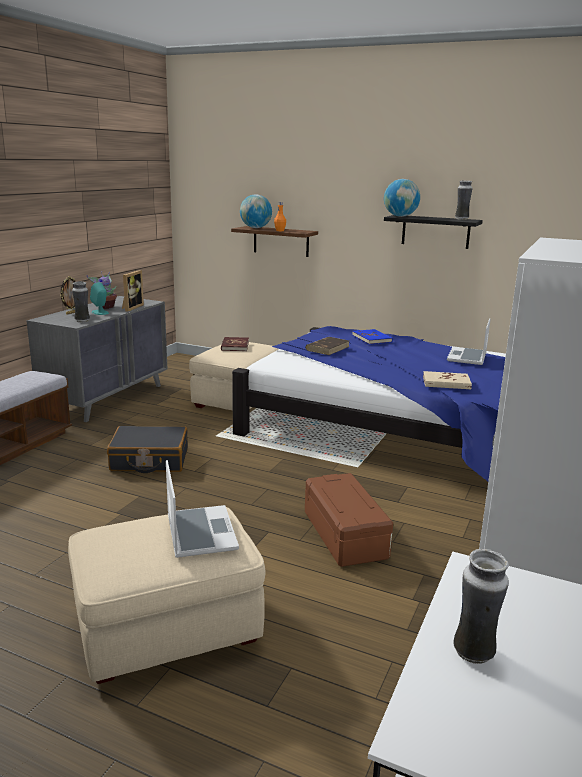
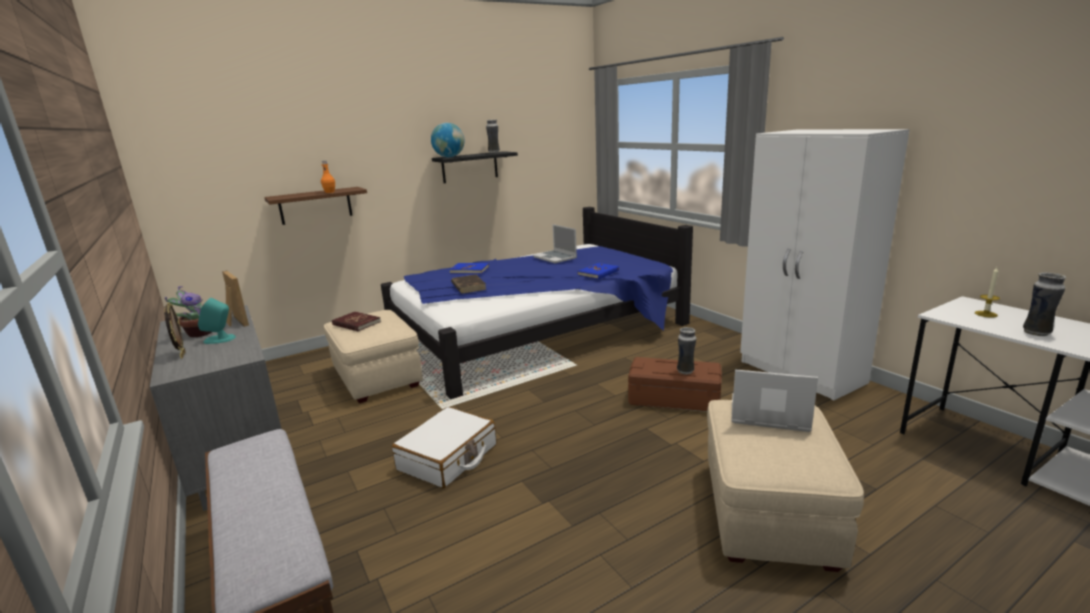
camera: 55 degrees left, 0 degrees up
(82, 321) = (238, 352): vase -> vase (685, 371)
(149, 460) = (448, 458): black suitcase -> white suitcase
(255, 228) = (290, 195): globe -> none
(446, 383) = (598, 273): beige book -> blue book
(525, 609) = (986, 314): none -> candle

